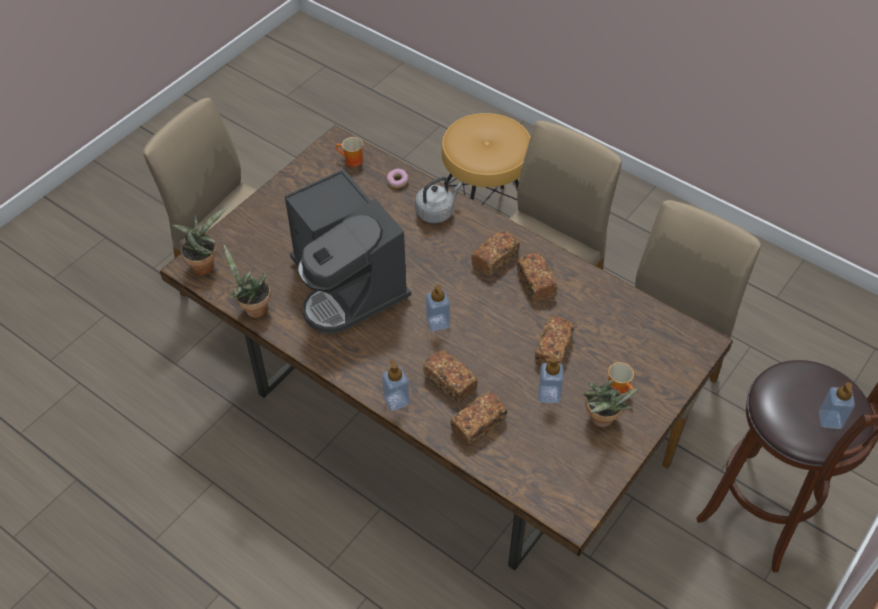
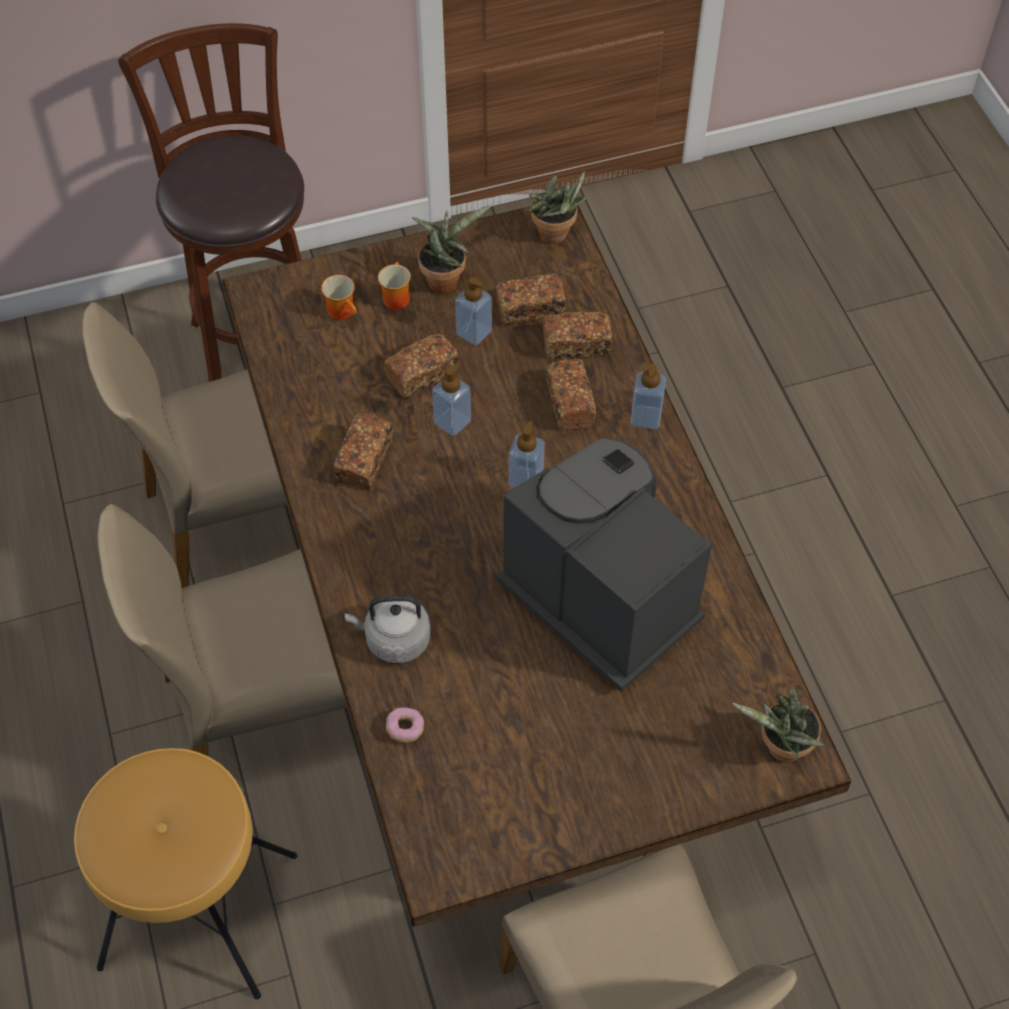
camera: 145 degrees left, 5 degrees up
(253, 308) = (748, 635): potted plant -> potted plant (555, 236)
(347, 285) = (600, 596): coffee machine -> coffee machine turned 45 degrees counterclockwise
(351, 161) = (443, 815): mug -> mug (344, 311)
(495, 259) = (383, 521): bread -> bread (530, 309)
(830, 419) = (232, 157): soap dispenser -> soap dispenser (452, 422)

